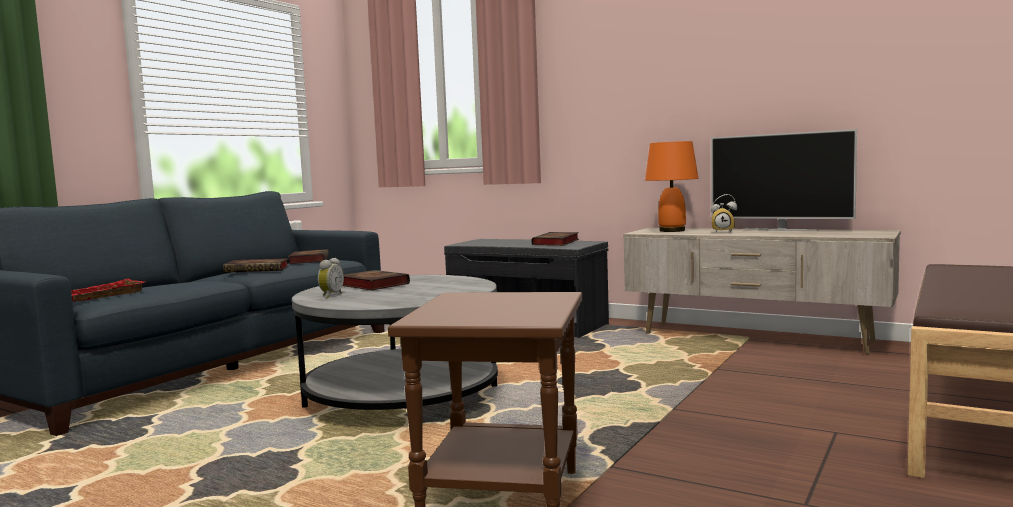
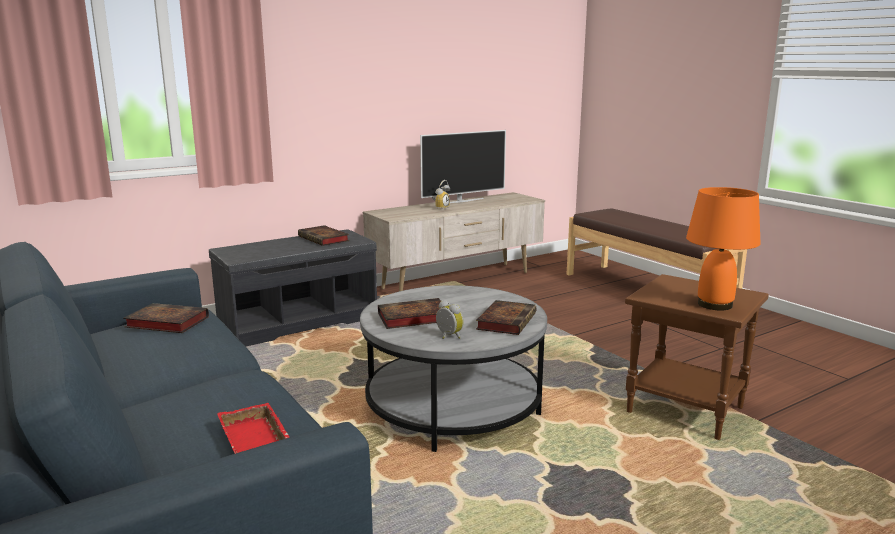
camera: 65 degrees left, 10 degrees up
(259, 269) = (195, 350): book -> book (506, 321)
(671, 230) = (403, 212): orange table lamp -> orange table lamp (714, 305)

